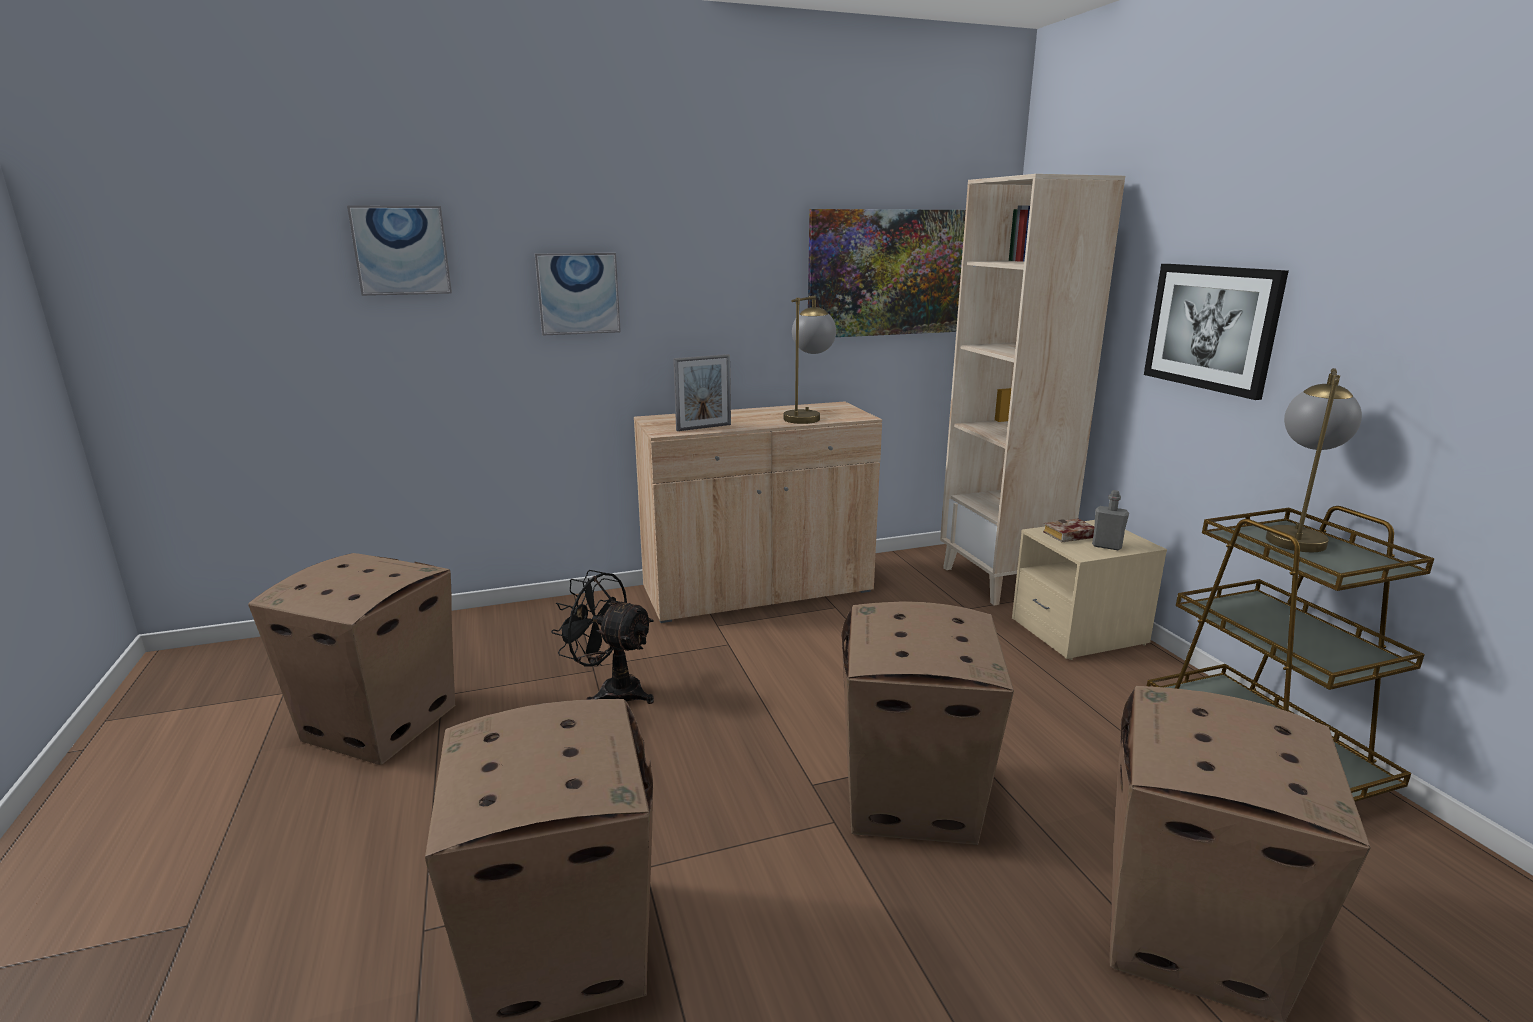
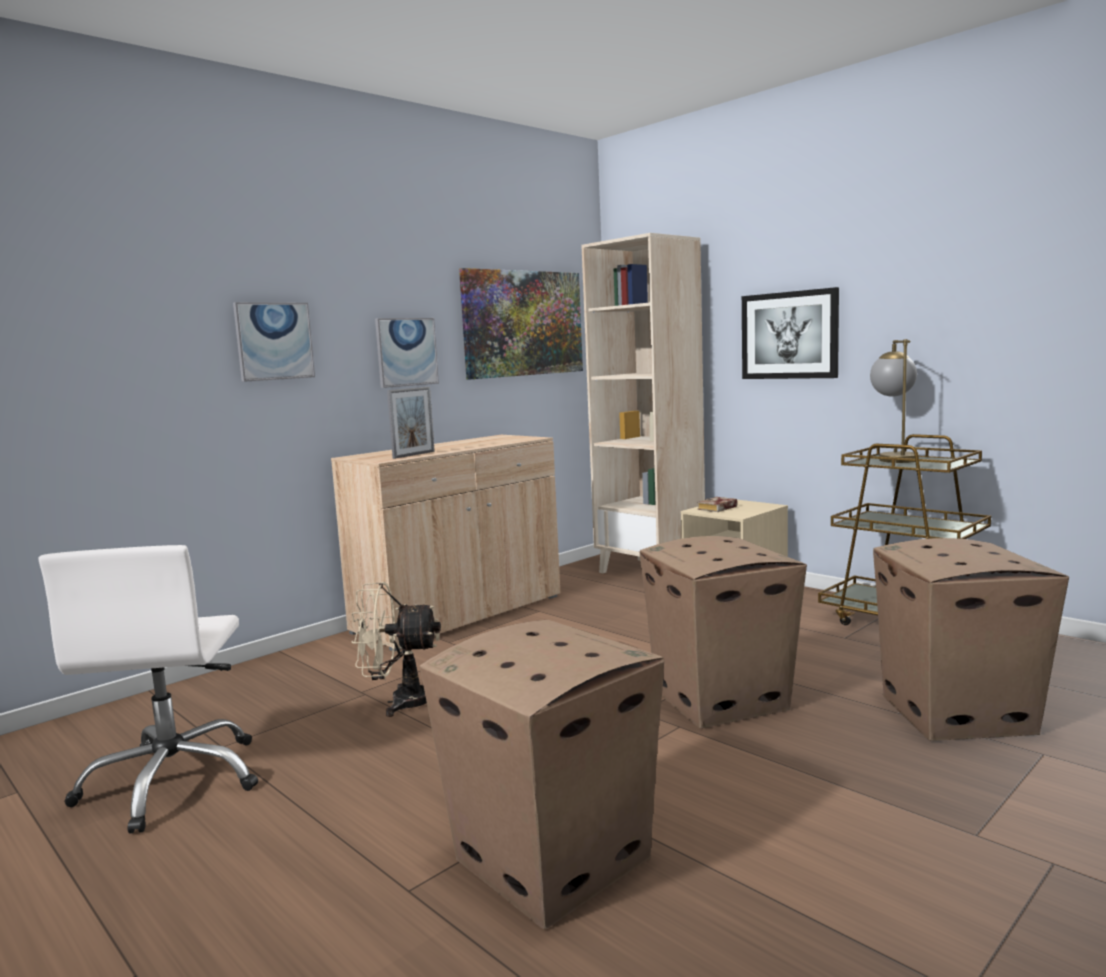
camera: 25 degrees left, 10 degrees down
(378, 723) = (173, 782): cardboard box -> white office chair
(401, 250) = (101, 297): picture -> picture (406, 352)
(611, 691) = (400, 702): black fan -> beige fan
(807, 416) = (490, 442): table lamp -> none
(1106, 546) = (749, 509): grey bottle -> none

